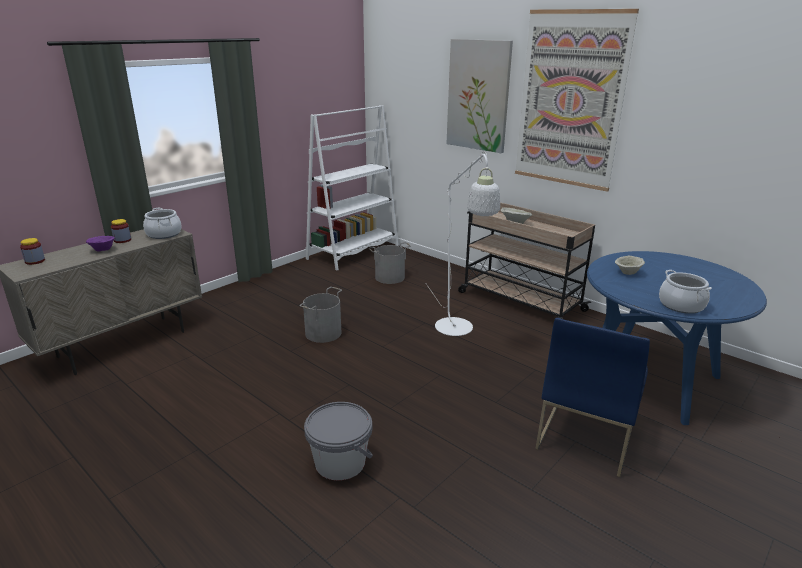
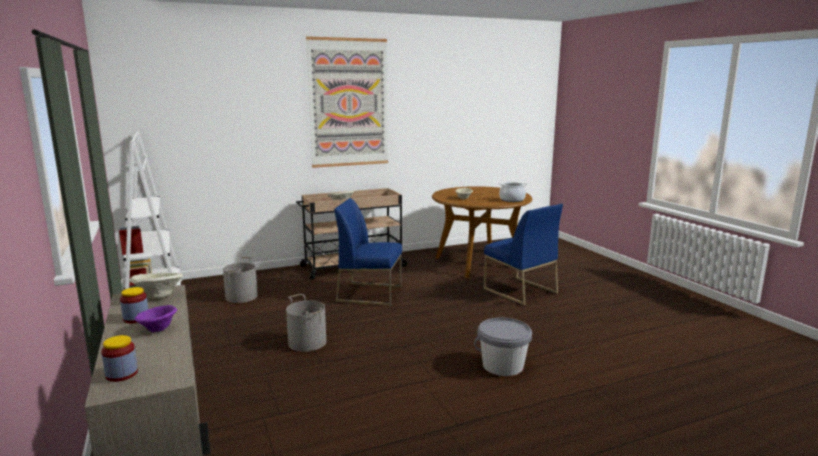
camera: 65 degrees left, 10 degrees down
(164, 234) = (158, 296): cooking pot -> beige bowl
(457, 331) = (370, 293): white floor lamp -> blue chair
(478, 95) = (264, 108): picture -> none
(649, 378) = (479, 263): blue dining table -> brown dining table

